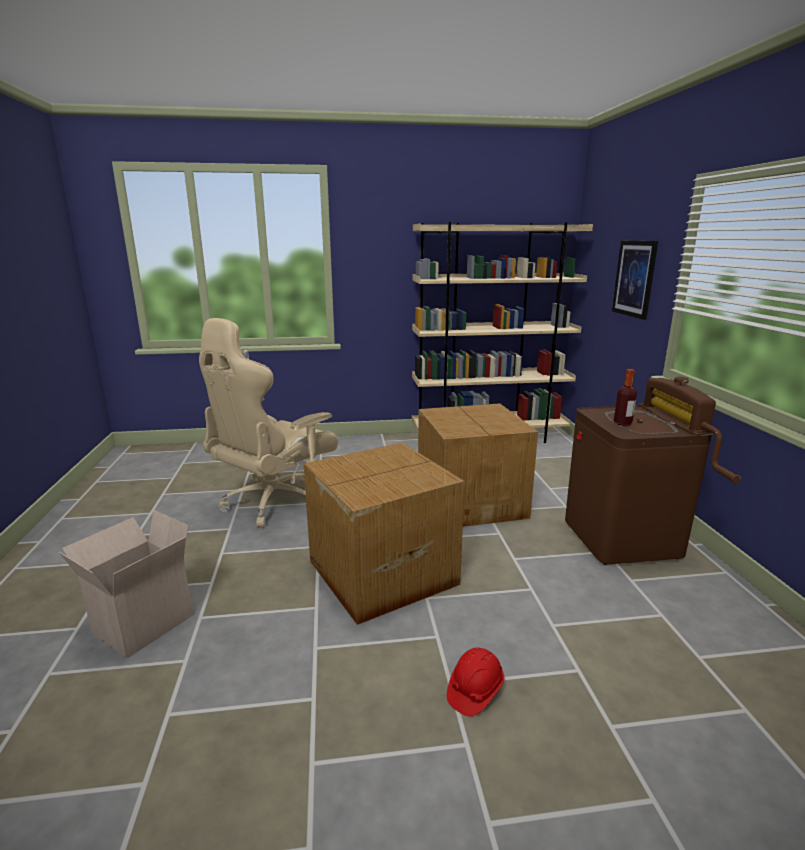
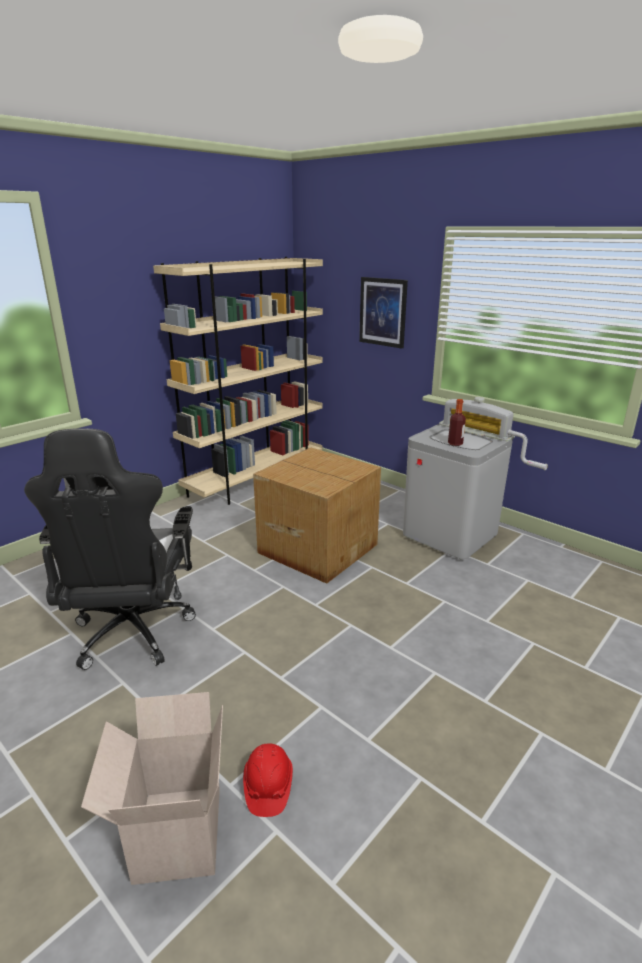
camera: 40 degrees left, 5 degrees up
(277, 501) = (134, 627): beige office chair -> black office chair
(380, 572) = (329, 646): cardboard box -> none
(474, 691) = (503, 695): red hard hat -> red hard hat (268, 787)
(623, 541) = (452, 537): brown washing machine -> grey washing machine

